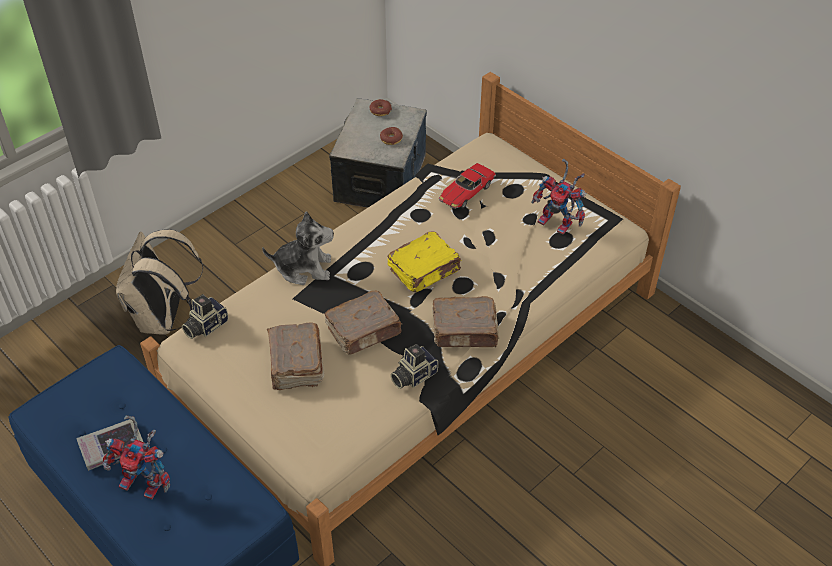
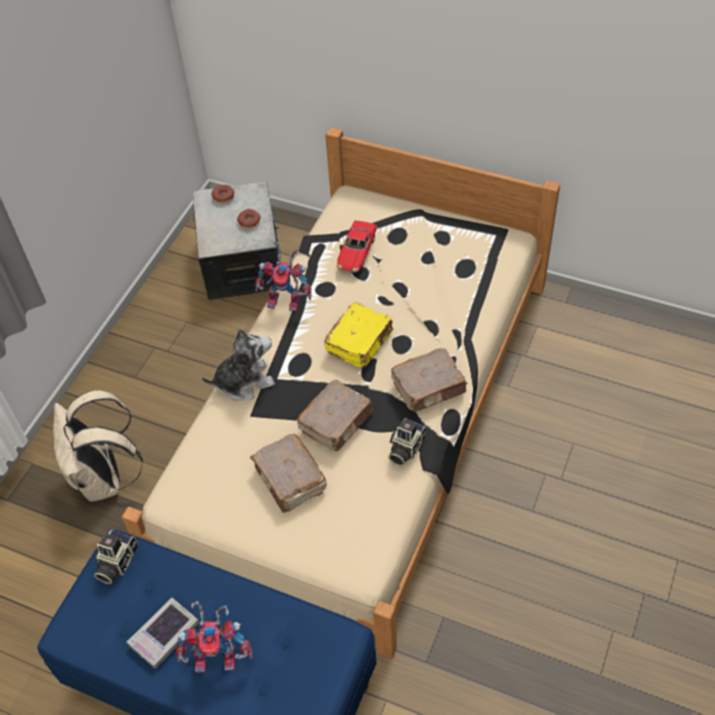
camera: 20 degrees left, 5 degrees up
(205, 326) = (180, 475): camera -> camera (116, 562)
(559, 223) = (456, 253): toy robot -> toy robot (287, 300)

